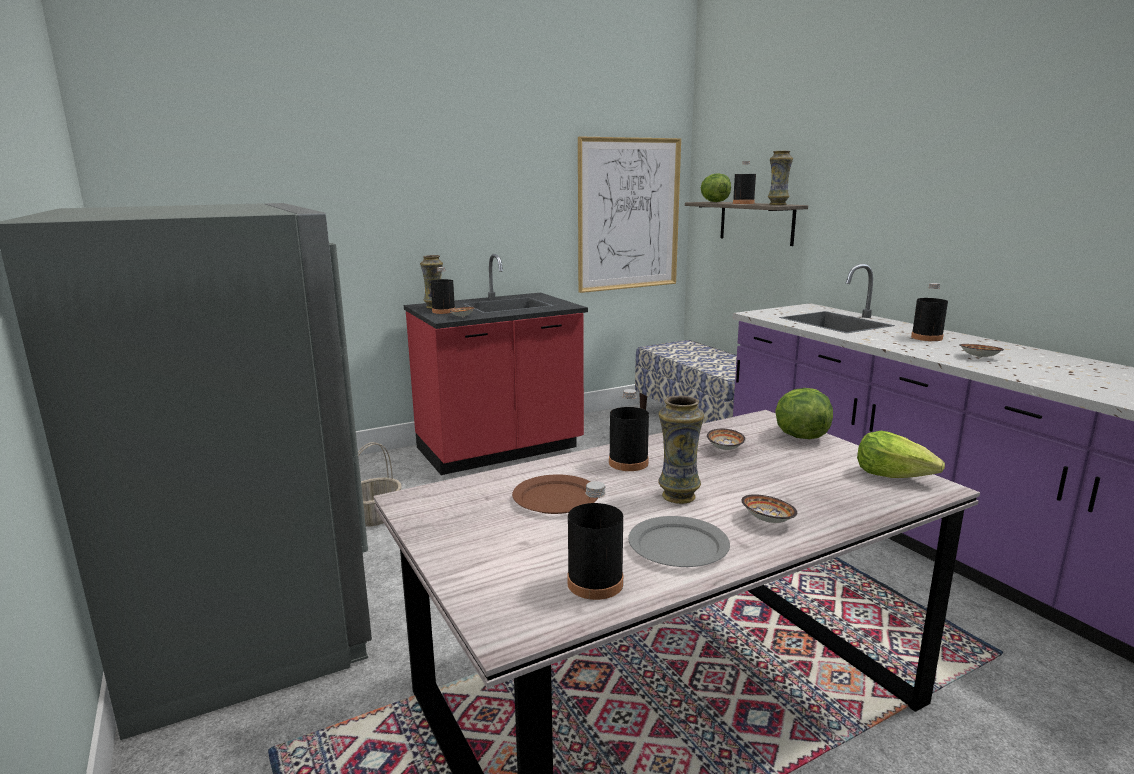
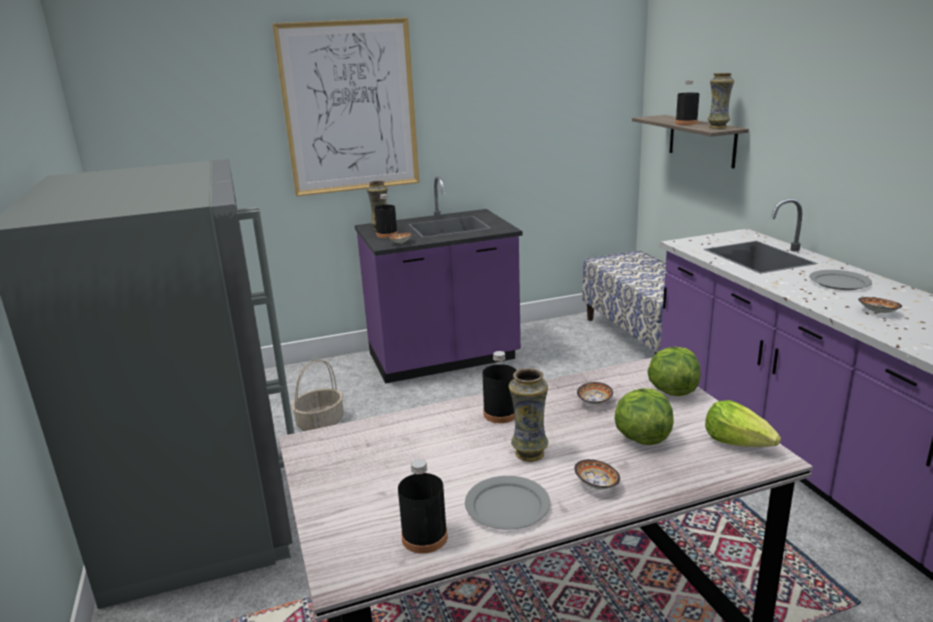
camera: 10 degrees right, 5 degrees up
(500, 450) = (443, 359): red counter -> purple counter
(555, 498) = (423, 449): brown plate -> none
(628, 214) = (577, 129): picture -> picture (350, 108)
(714, 202) = (661, 117): lettuce -> lettuce (641, 438)
(926, 338) = (840, 282): black bottle -> grey plate

